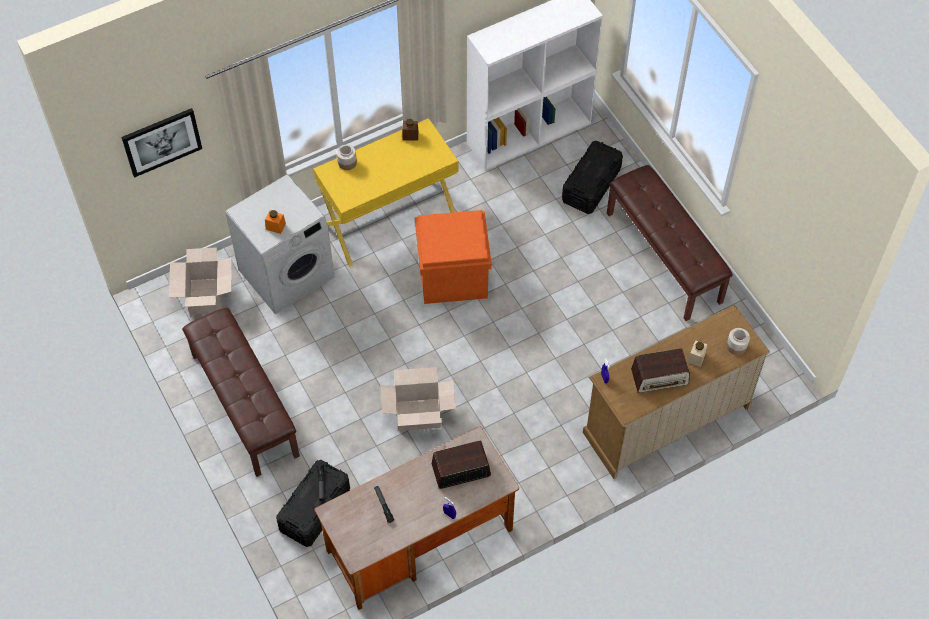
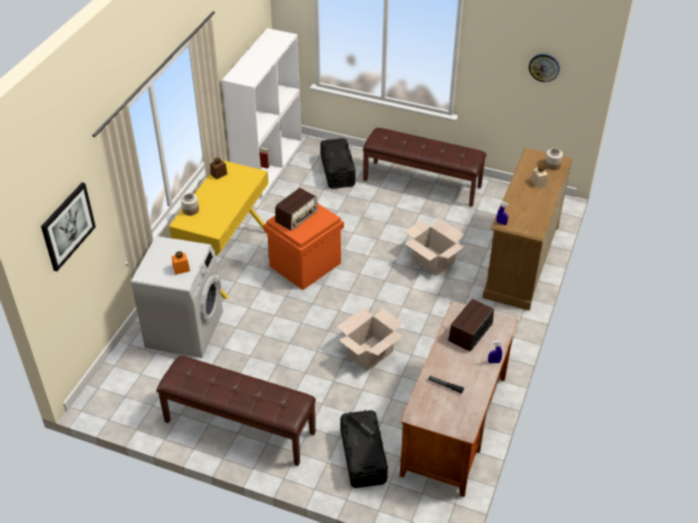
camera: 40 degrees left, 15 degrees down
(206, 296) = (137, 378): cardboard box -> cardboard box (433, 261)
(660, 377) = (531, 204): radio -> radio (296, 216)
(807, 230) = (544, 67): none -> wall clock

